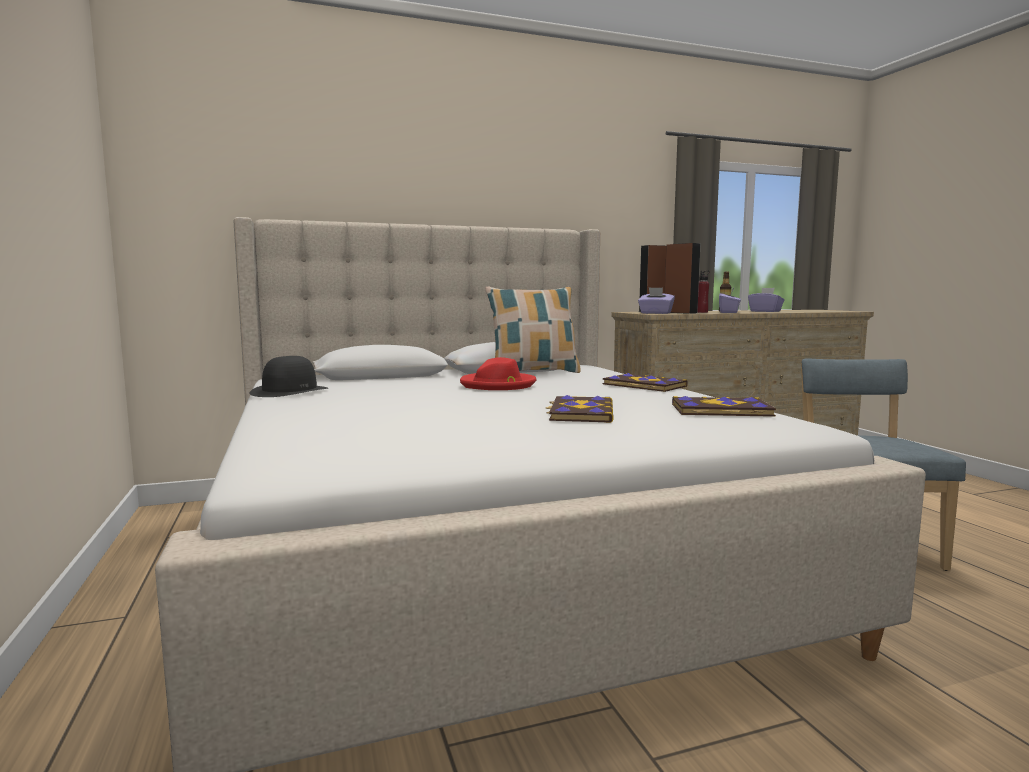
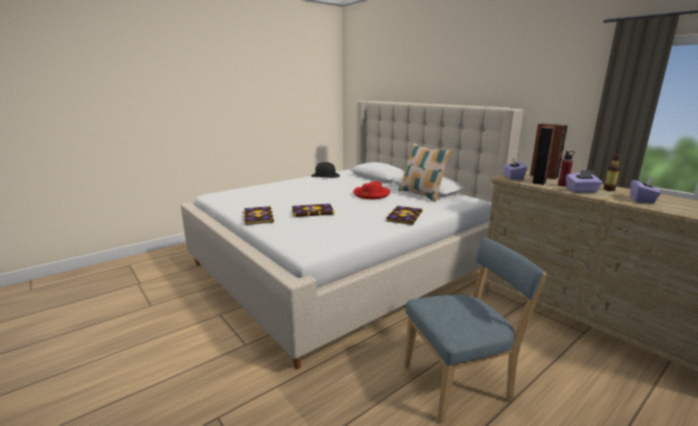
camera: 70 degrees right, 10 degrees up
(721, 410) = (337, 233): book -> book (257, 217)

